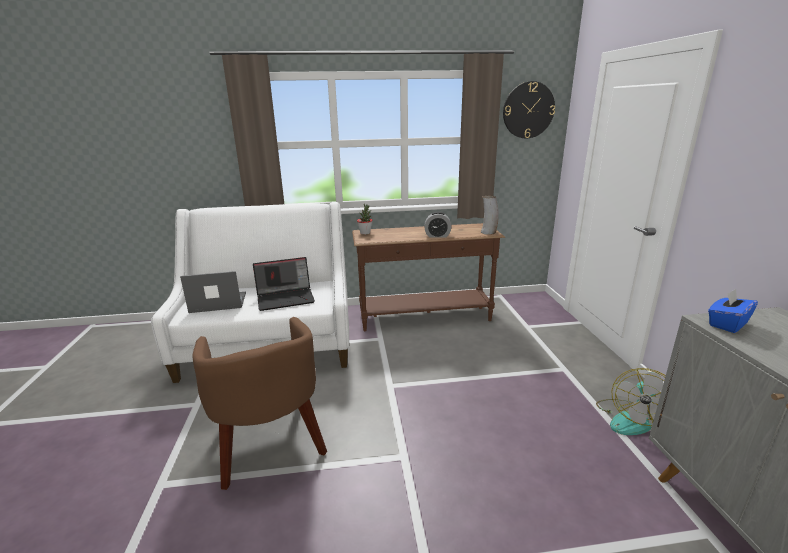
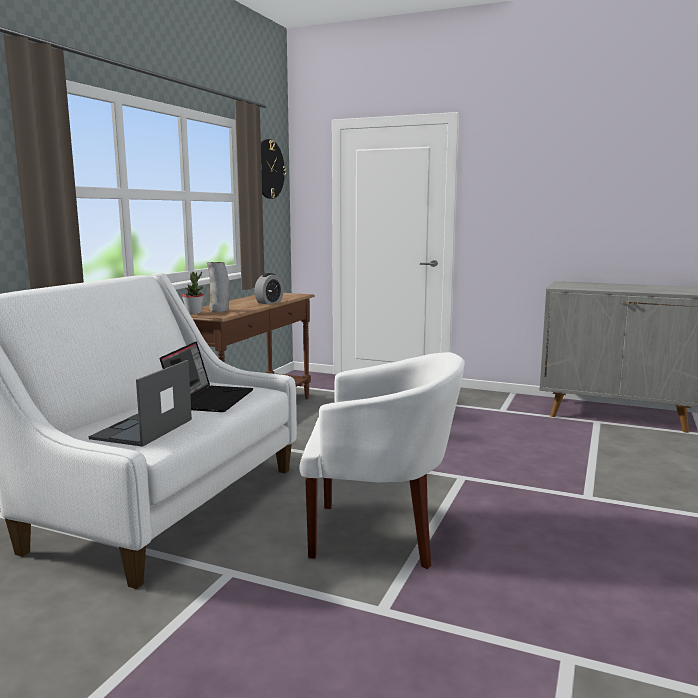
camera: 60 degrees left, 10 degrees down
(270, 445) = (380, 533): brown armchair -> white armchair
(488, 232) = (297, 294): vase -> vase (219, 310)
(630, 419) = (493, 404): fan -> none
(727, 324) = (564, 286): blue tissue box -> none

